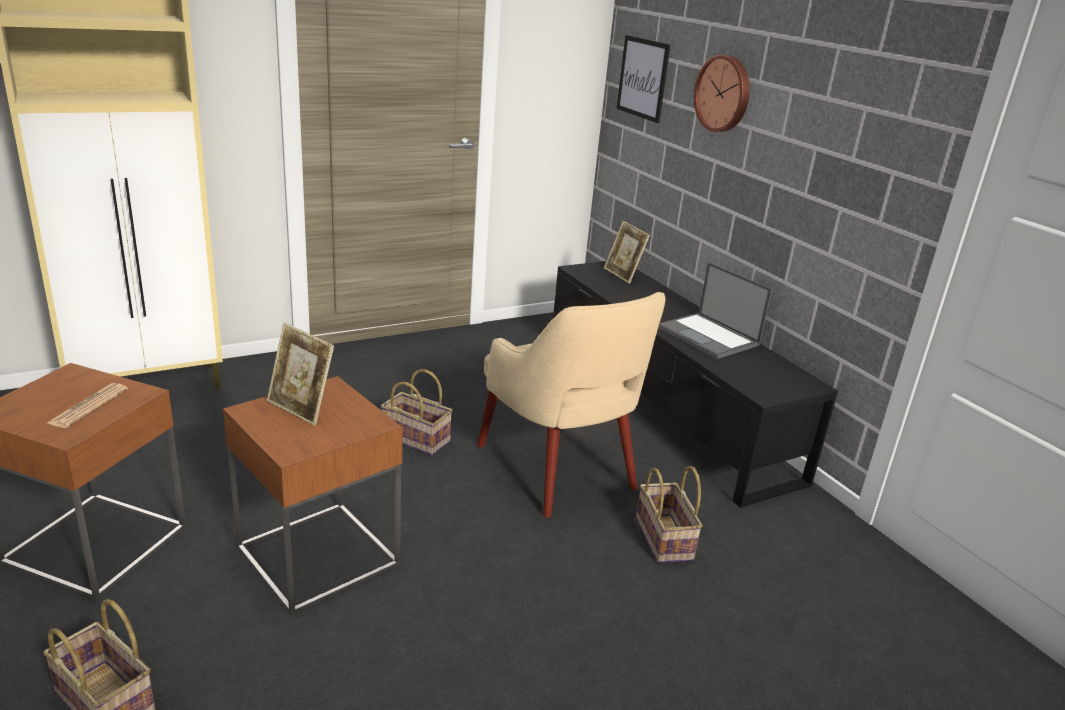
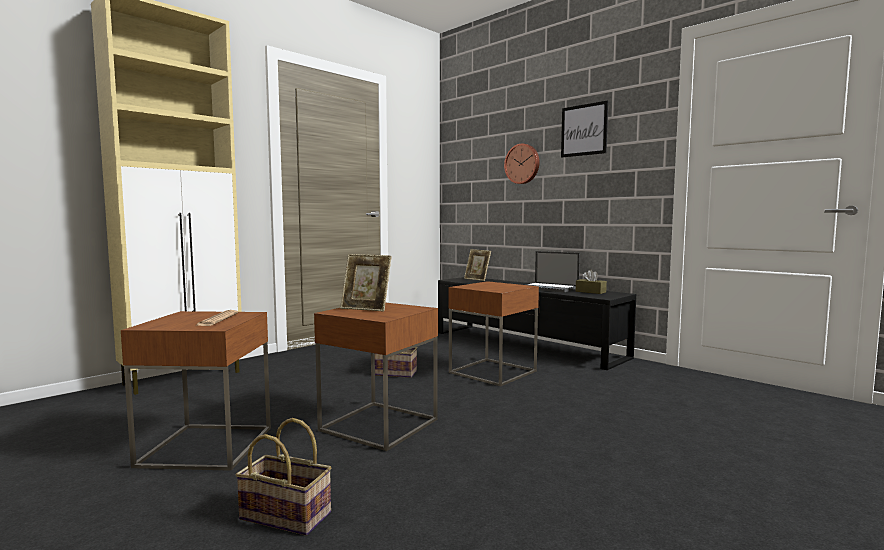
camera: 15 degrees left, 20 degrees down
(558, 469) = (492, 372): beige armchair -> brown side table
(643, 78) = (466, 173): picture -> picture (584, 130)
(665, 540) = (582, 386): basket -> none
(763, 366) = (590, 292): none -> brown tissue box

